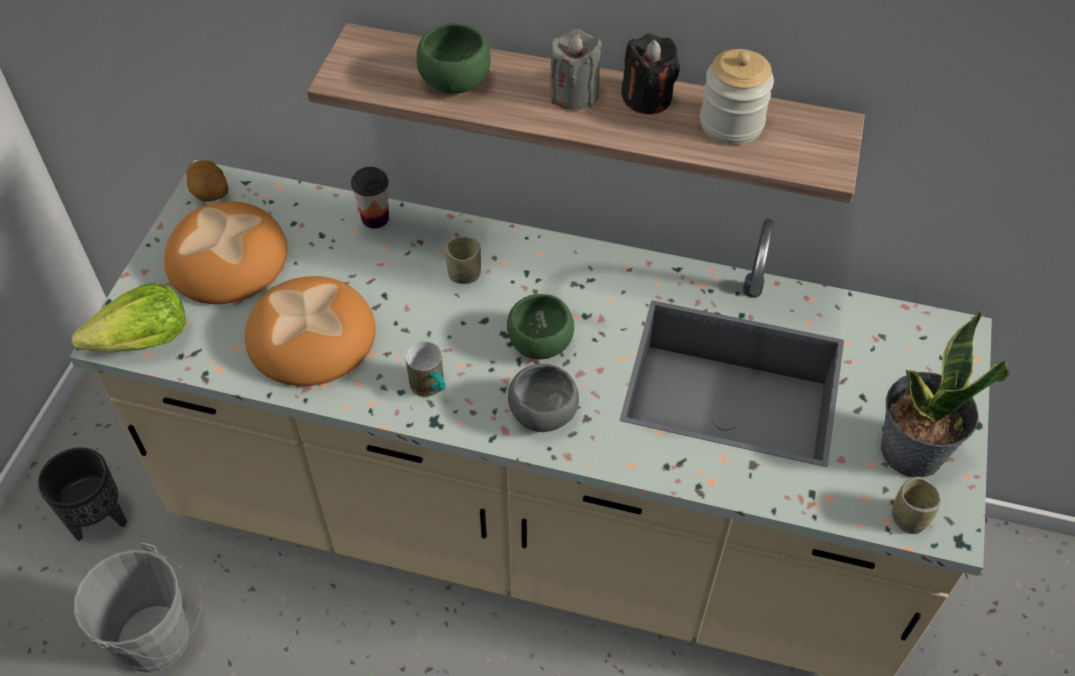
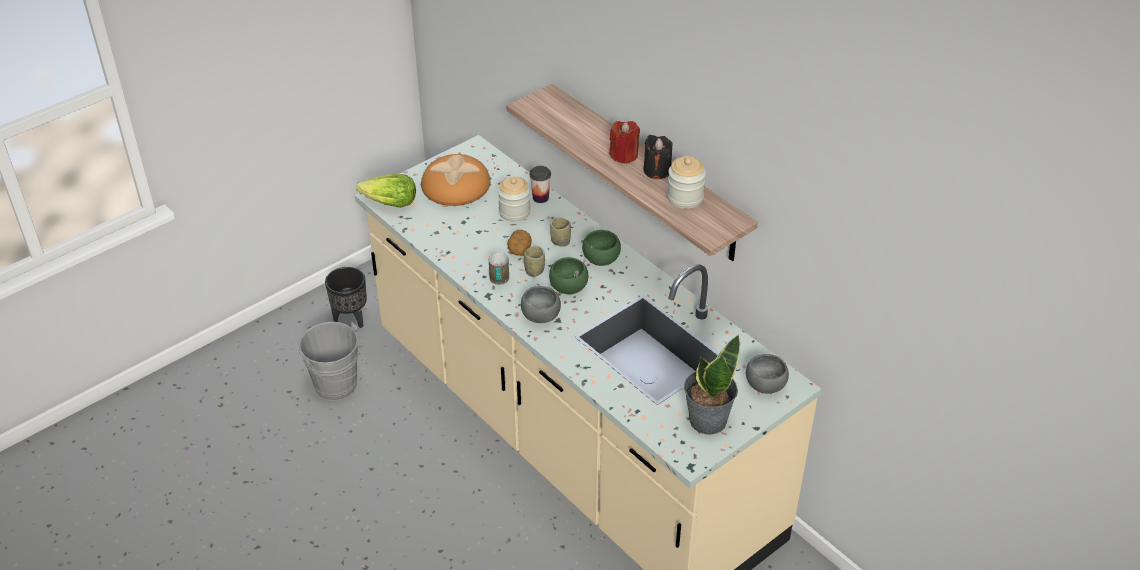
camera: 35 degrees right, 10 degrees down
(209, 191) = (473, 151): potato -> potato (519, 249)
(313, 336) = (465, 235): bread -> none
(356, 260) = (514, 212): none -> jar
(454, 80) = (575, 127): green bowl -> green bowl (601, 258)
(574, 94) = (624, 155): grey candle -> red candle
(908, 518) = (675, 444): cup -> cup (534, 271)
(927, 354) = (765, 386): none -> grey bowl

